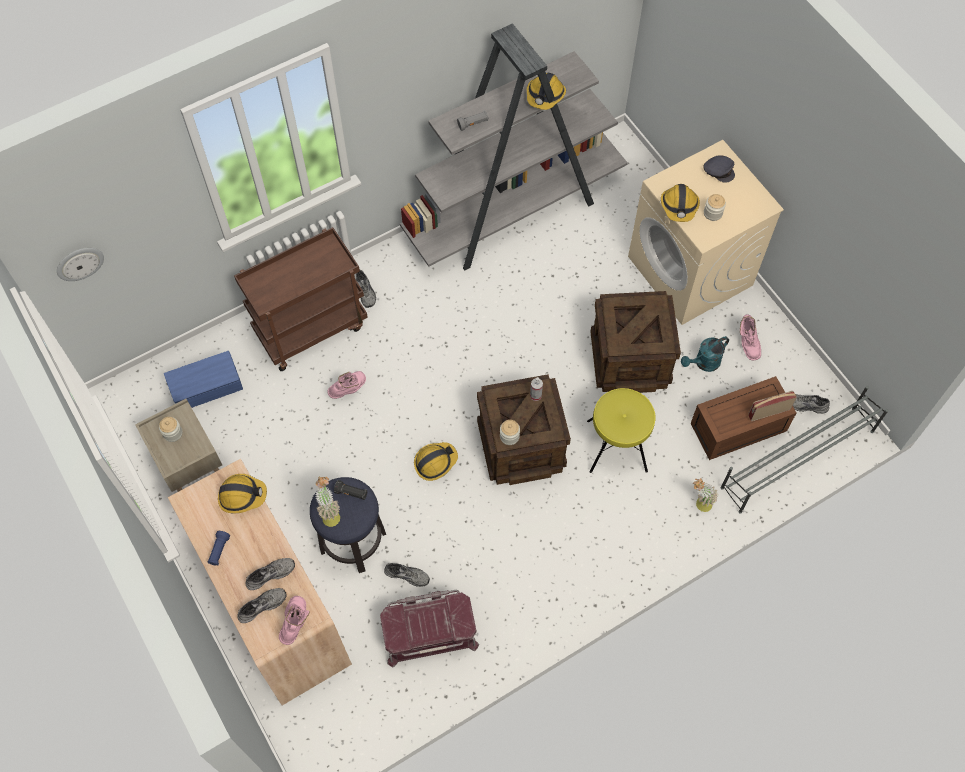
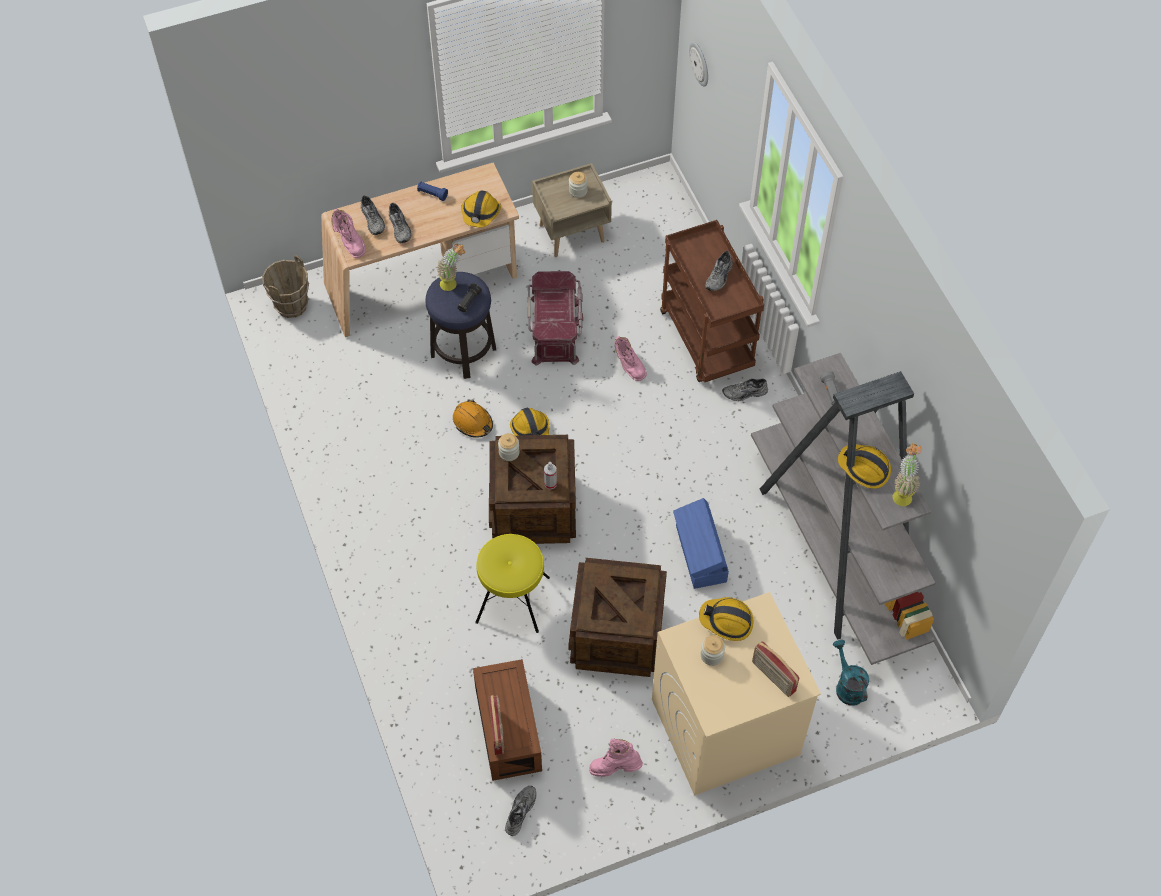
camera: 100 degrees right, 5 degrees down
(208, 388) = (652, 251): blue storage box -> blue storage box (700, 554)
(296, 623) = (350, 242): pink boot -> pink boot turned 45 degrees clockwise
(315, 735) = (291, 305): none -> brown bucket
(407, 574) = (419, 391): grey shoe -> grey shoe (719, 277)
(429, 633) = (357, 401): red storage box -> red storage box (556, 329)
(436, 516) = (473, 422): none -> orange hard hat
(699, 504) = (426, 666): potted plant -> potted plant (902, 493)
(704, 363) = (596, 712): turquoise watering can -> turquoise watering can (847, 686)
(719, 171) = (773, 677): grey cap -> radio
(797, 459) = (455, 782): grey shoe rack -> none

